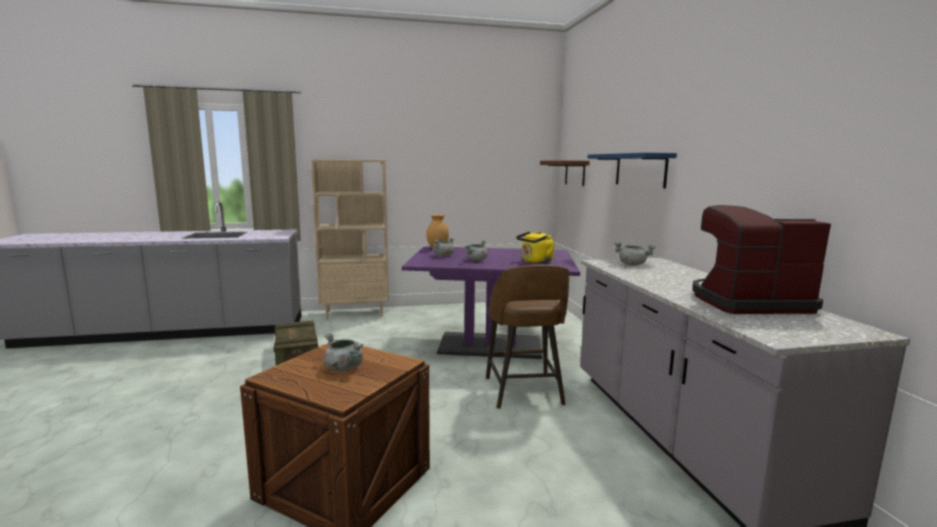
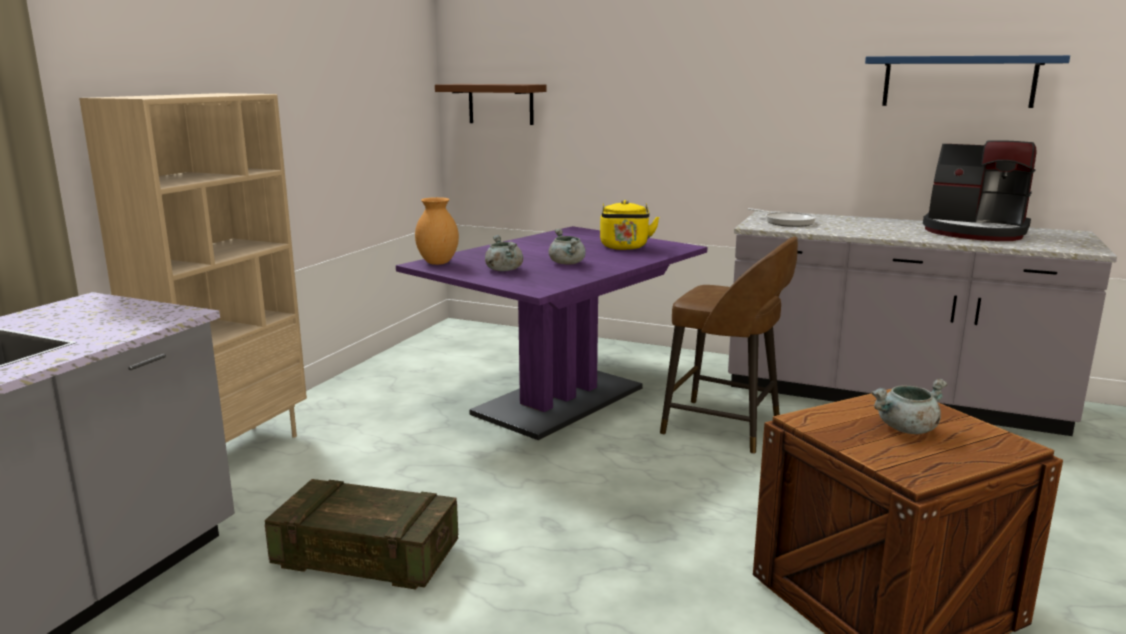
camera: 55 degrees left, 5 degrees up
(632, 265) = (786, 222): grey cooking pot -> frying pan
(640, 170) = (689, 98): blue shelf -> blue shelf (958, 81)
(747, 302) = (975, 232): coffee machine -> coffee machine turned 90 degrees counterclockwise

